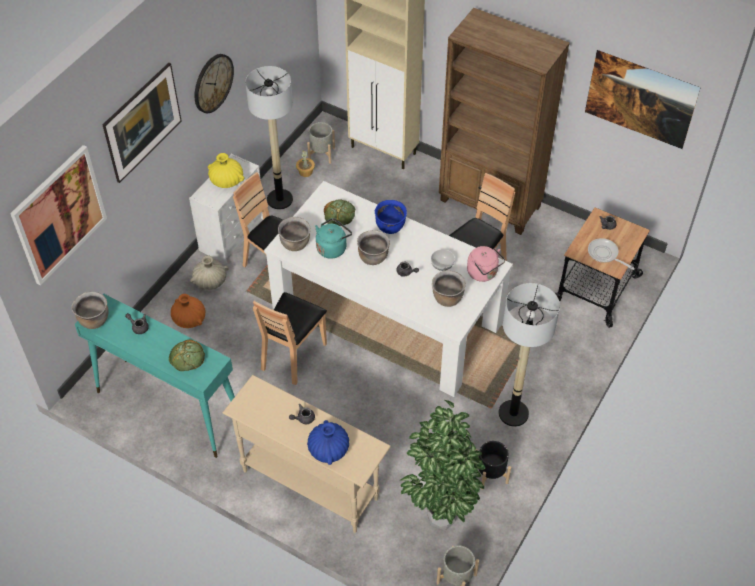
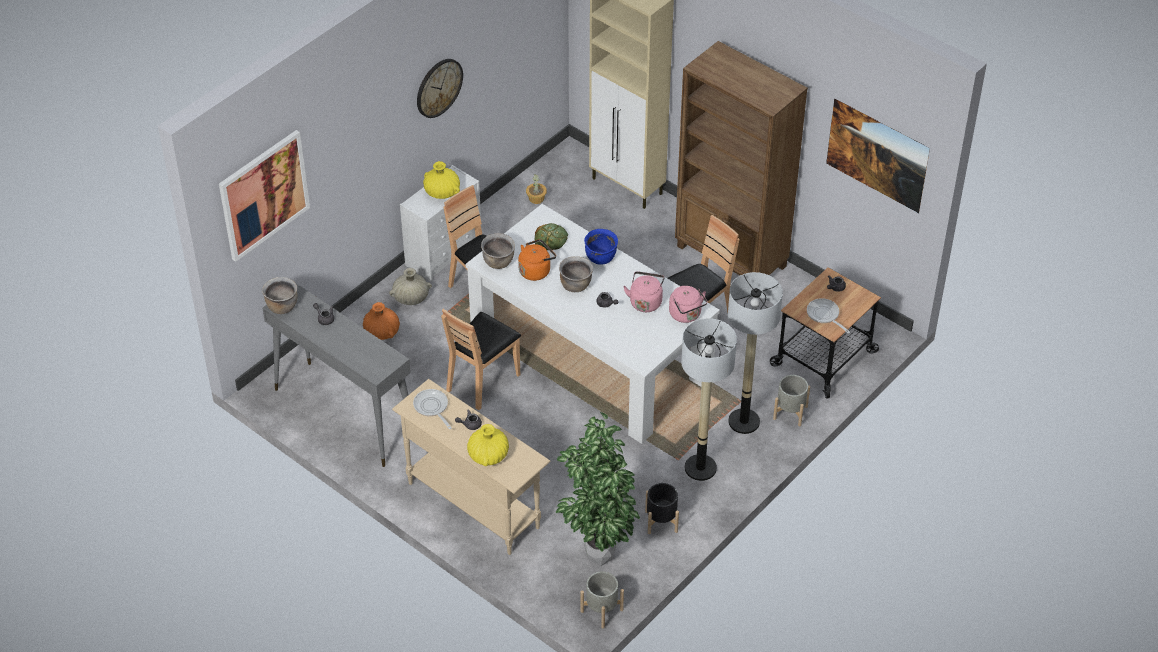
camera: 10 degrees right, 5 degrees down
(146, 136) = (360, 131): picture -> none
(168, 406) = (345, 413): turquoise console table -> grey console table
(187, 357) = (367, 353): bread -> none
(262, 406) = (432, 408): none -> frying pan
(280, 200) = (502, 224): floor lamp -> floor lamp (744, 422)
(321, 154) = (558, 182): grey planter -> grey planter (790, 412)
(329, 449) = (488, 455): blue vase -> yellow vase
(332, 248) = (536, 270): turquoise kettle -> orange kettle
(442, 265) = (645, 301): bowl -> pink kettle
(447, 298) = (642, 334): brown cooking pot -> none

